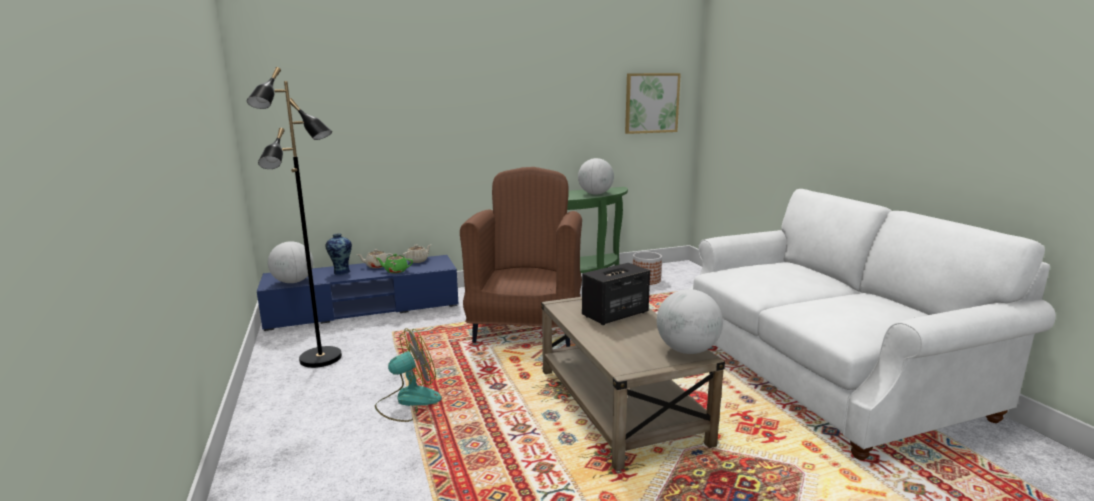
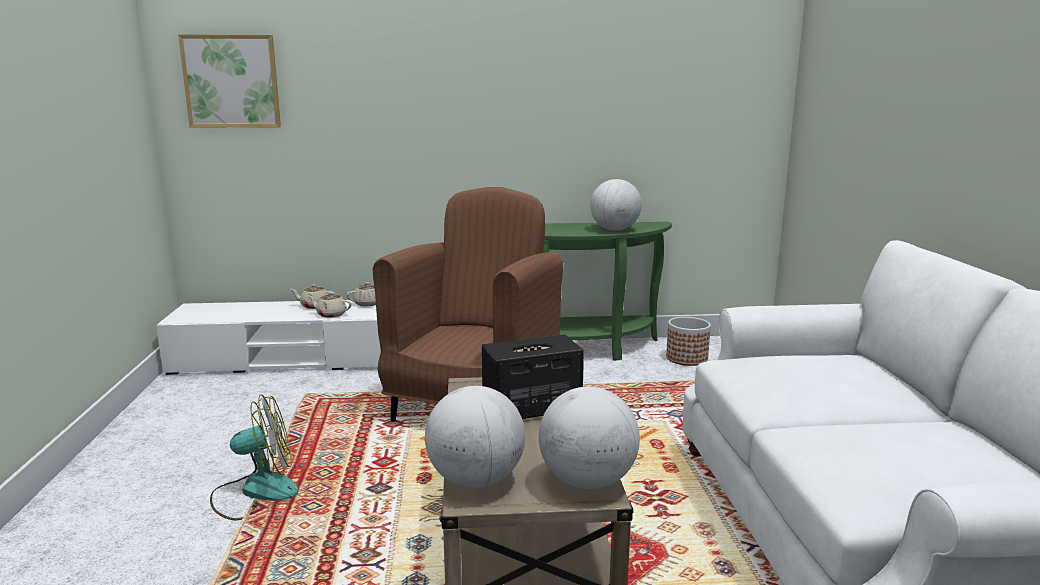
camera: 15 degrees right, 0 degrees up
(293, 282) = (205, 317): globe -> globe (476, 480)
(321, 359) = (199, 419): black floor lamp -> none
(341, 272) = (268, 310): vase -> none
(364, 309) = (295, 359): blue tv stand -> white tv stand
(395, 271) = (331, 314): green teapot -> beige teapot
(651, 103) = (716, 102): picture -> picture (231, 81)

